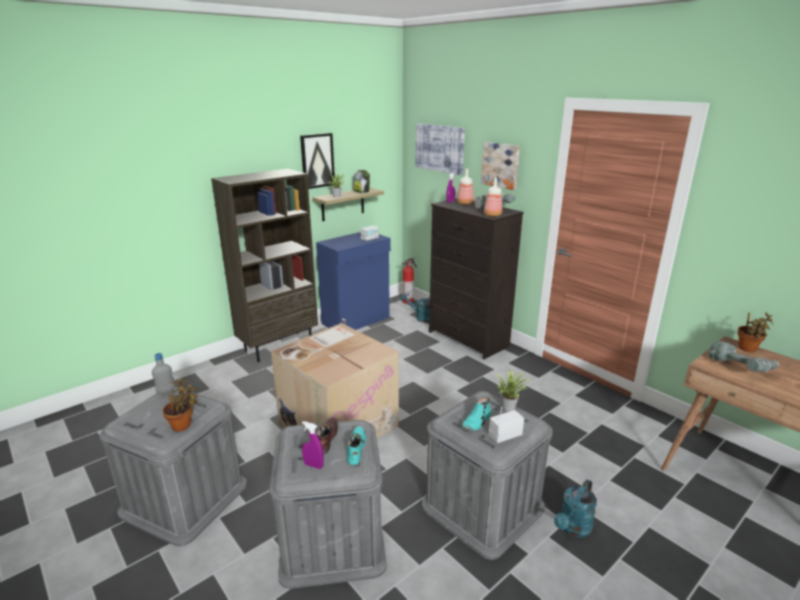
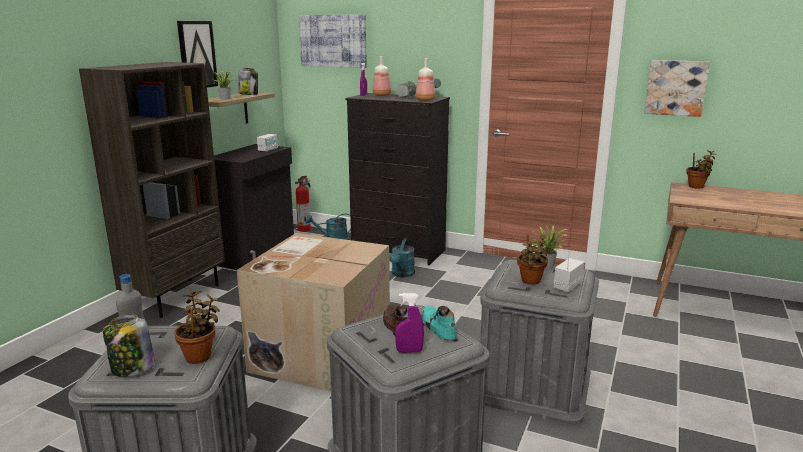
camera: 25 degrees left, 5 degrees down
(140, 423) = (132, 368): none -> jar
(357, 320) = (258, 255): blue cabinet -> black cabinet
(477, 421) = (531, 281): turquoise shoe -> potted plant
(501, 165) = (415, 51): picture -> picture (676, 87)
(573, 528) = (624, 378): turquoise watering can -> turquoise watering can (402, 274)
(740, 368) = (707, 198): power drill -> none

